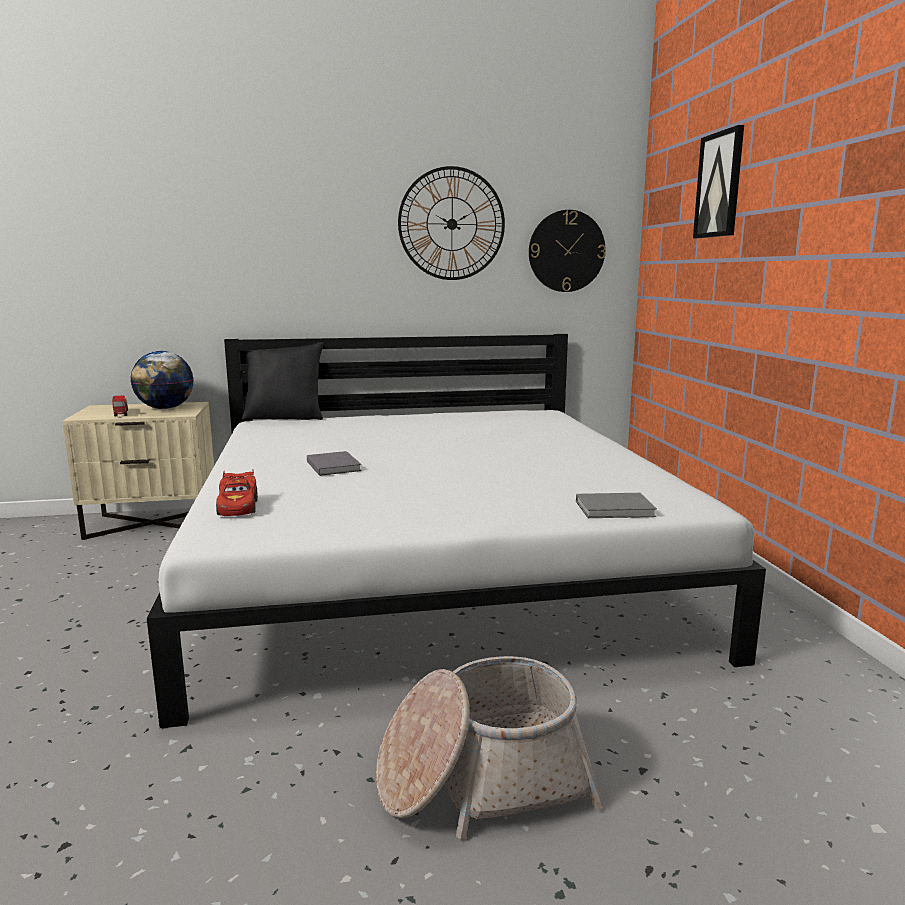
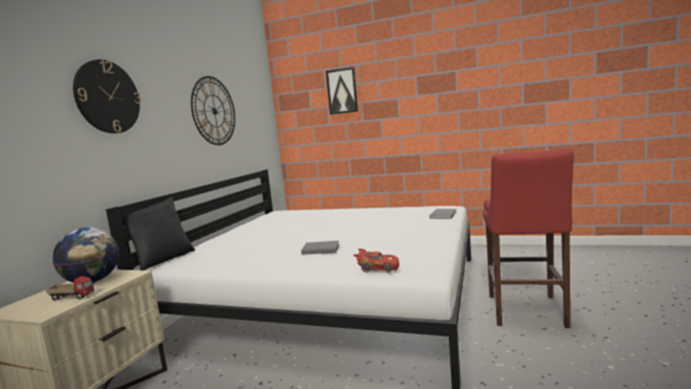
camera: 60 degrees left, 5 degrees down
(481, 778) = (526, 312): basket -> red stool
(566, 251) = (256, 125): wall clock -> wall clock (107, 97)

